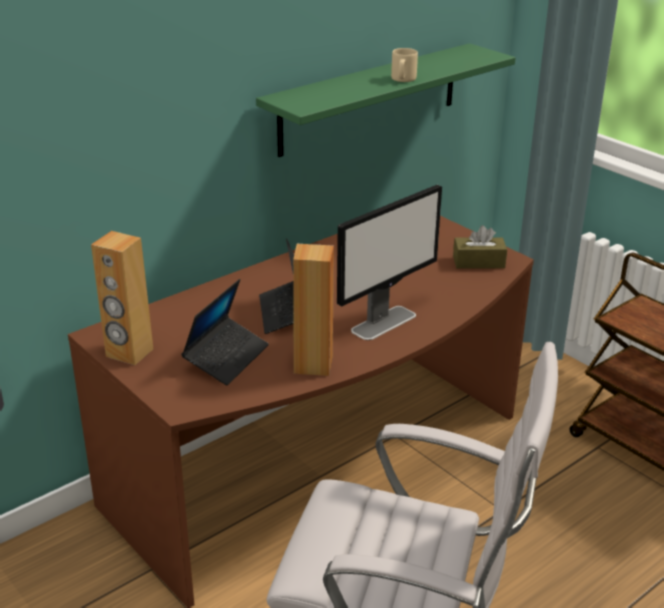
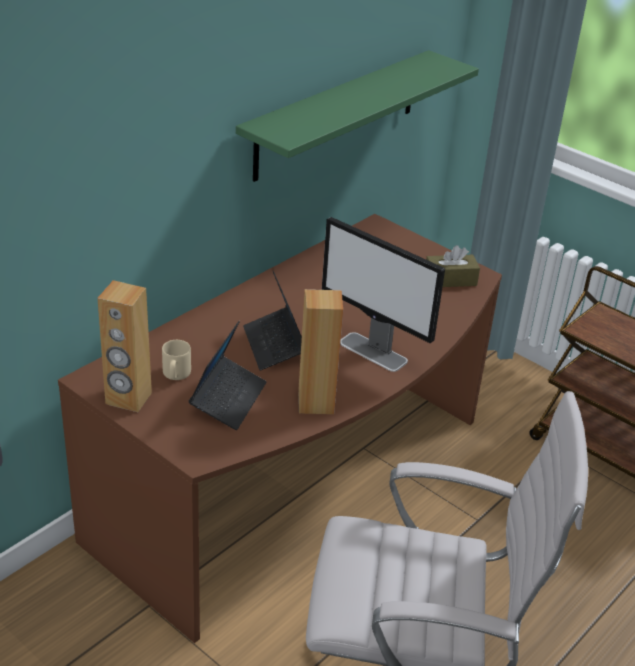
camera: 10 degrees left, 5 degrees up
(384, 322) = (374, 352): monitor -> monitor turned 90 degrees clockwise
(403, 79) = (377, 99): beige mug -> beige mug (176, 374)

